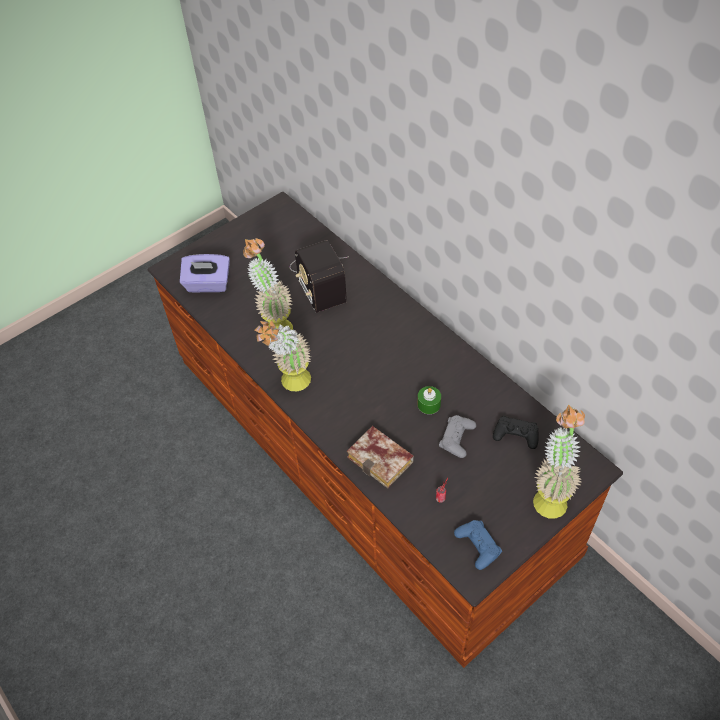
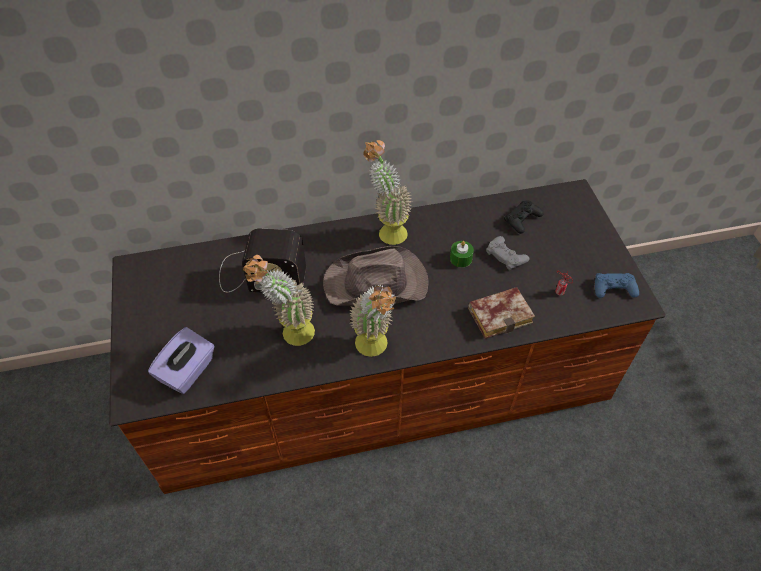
camera: 65 degrees left, 0 degrees up
(359, 356) = (377, 284): none -> brown hat
(550, 495) = (587, 225): potted plant -> potted plant (386, 230)

